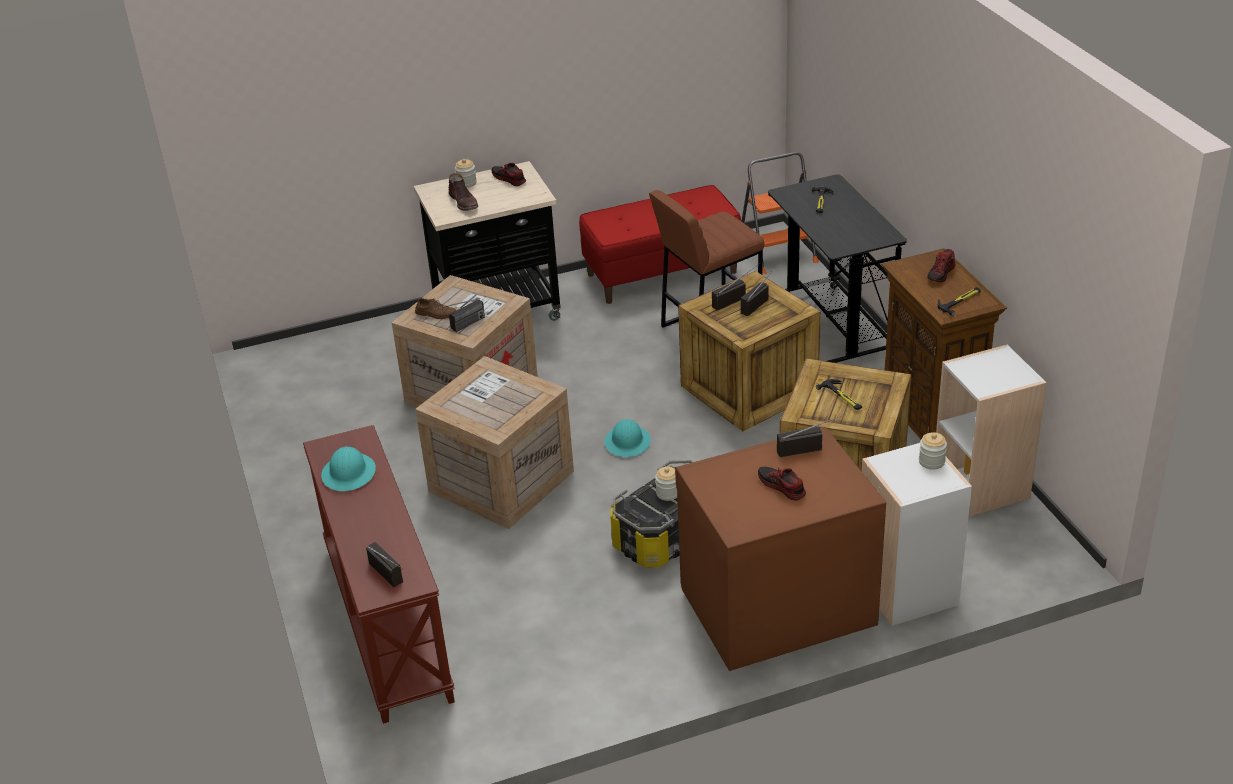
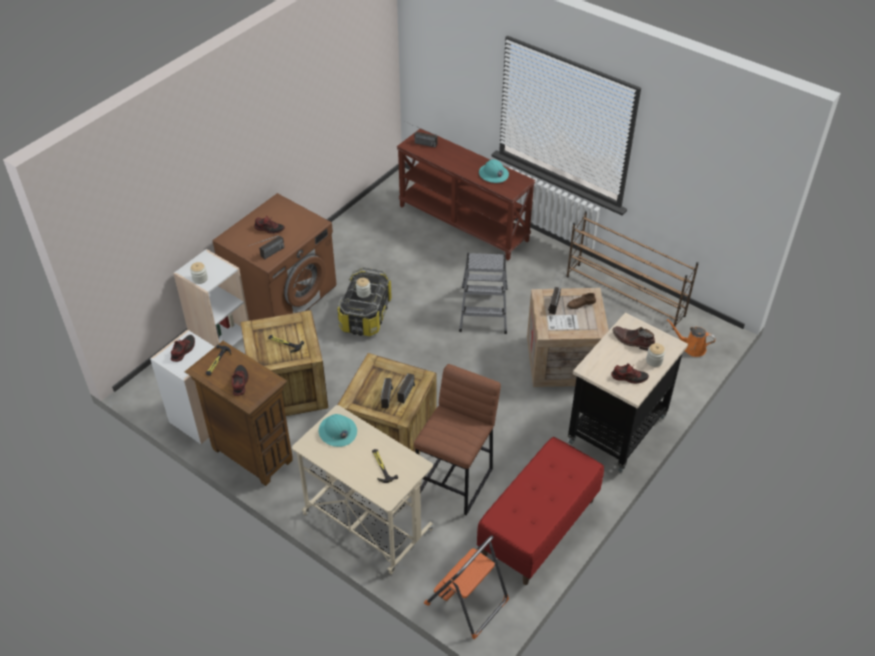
camera: 145 degrees right, 10 degrees up
(308, 428) = (625, 296): none -> brown shoe rack
(316, 351) = (691, 347): none -> orange watering can
(499, 481) = (483, 308): crate -> grey step ladder
(627, 442) = (434, 363): turquoise hard hat -> turquoise hard hat (337, 432)
(832, 328) = (367, 522): black desk -> beige desk
(995, 376) = (183, 350): none -> shoe

